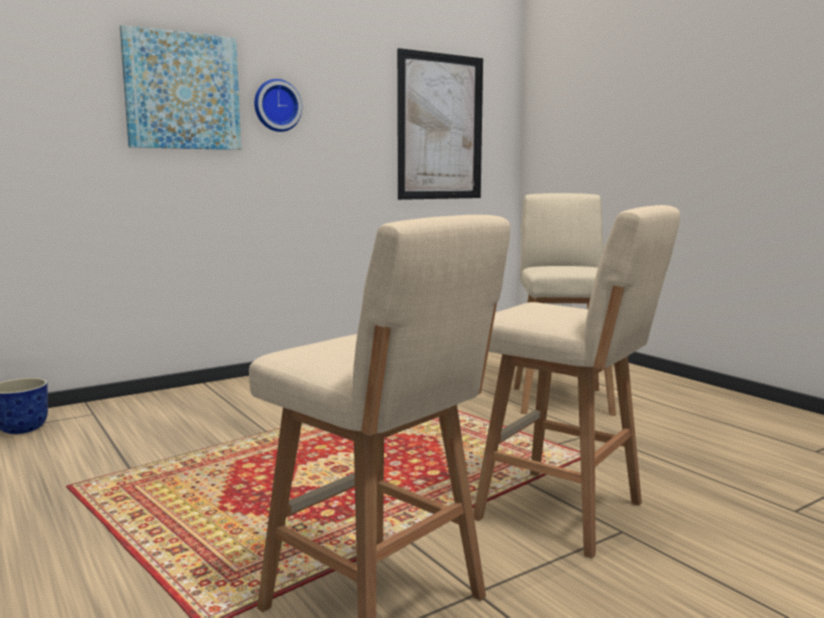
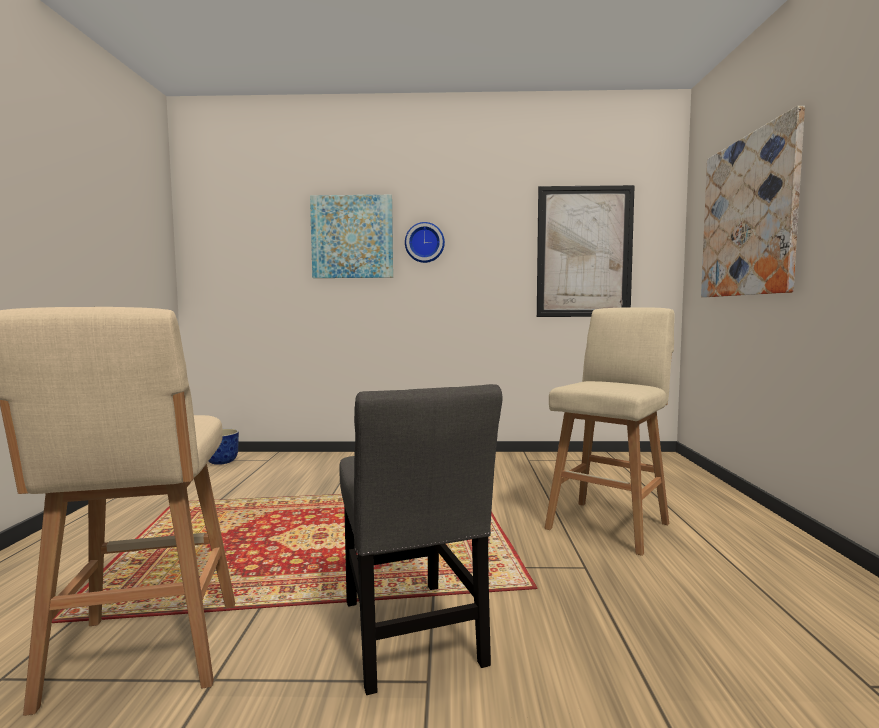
camera: 35 degrees right, 5 degrees down
(565, 513) = (411, 638): beige stool -> grey chair
(610, 107) = (748, 216): none -> picture

